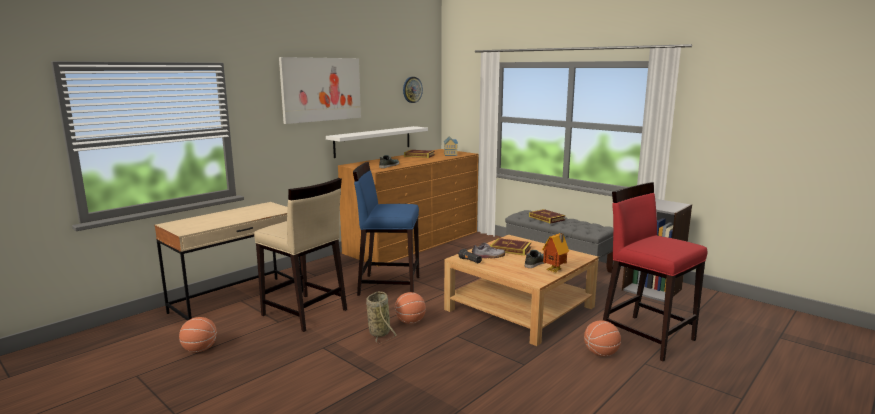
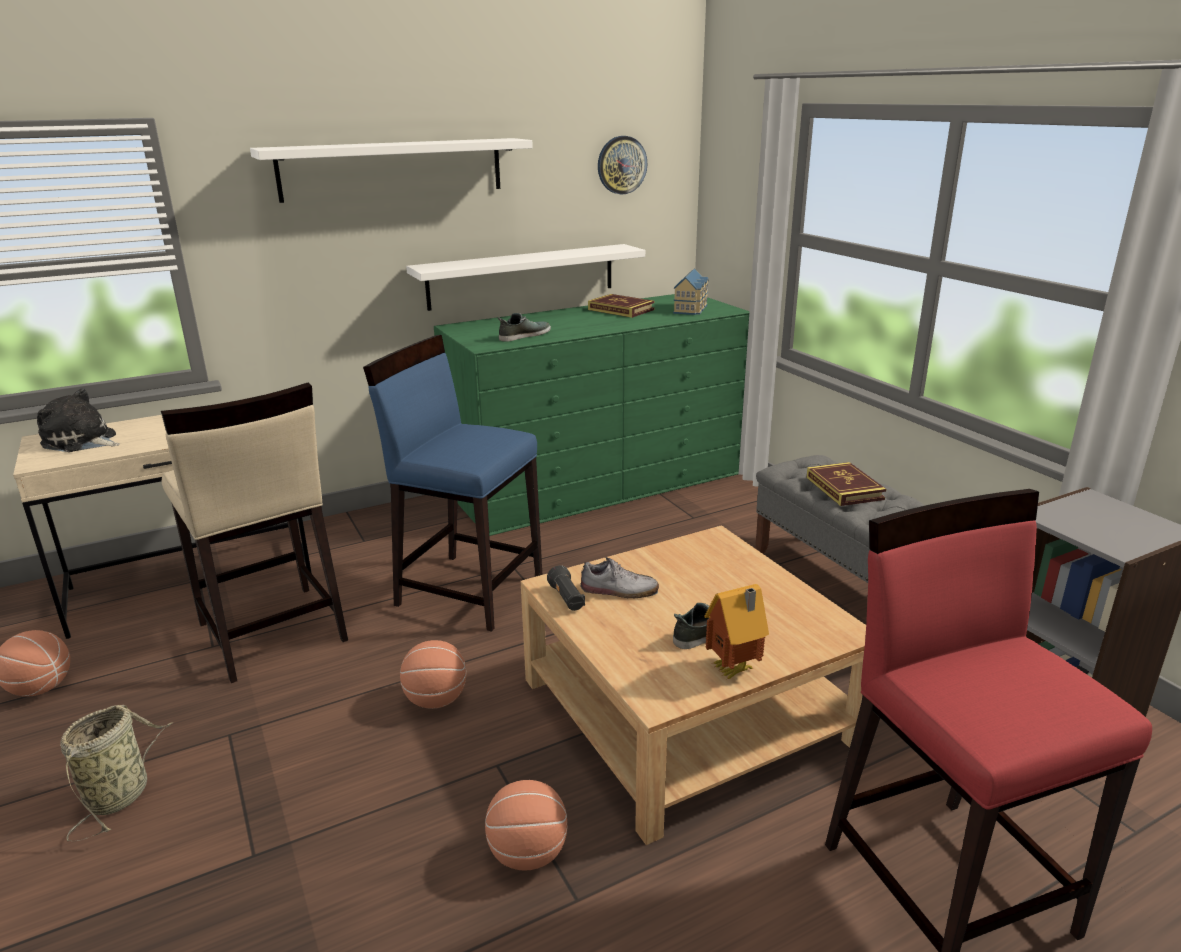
camera: 20 degrees right, 10 degrees up
(195, 223) = (82, 441): none -> plush toy
(321, 89) = (393, 169): picture -> white shelf
(379, 331) = (358, 715): basket -> basket (121, 794)
(413, 242) = (597, 483): brown dresser -> green dresser
(510, 249) = (687, 575): book -> none
(601, 353) = (787, 915): basketball -> basketball (528, 853)

